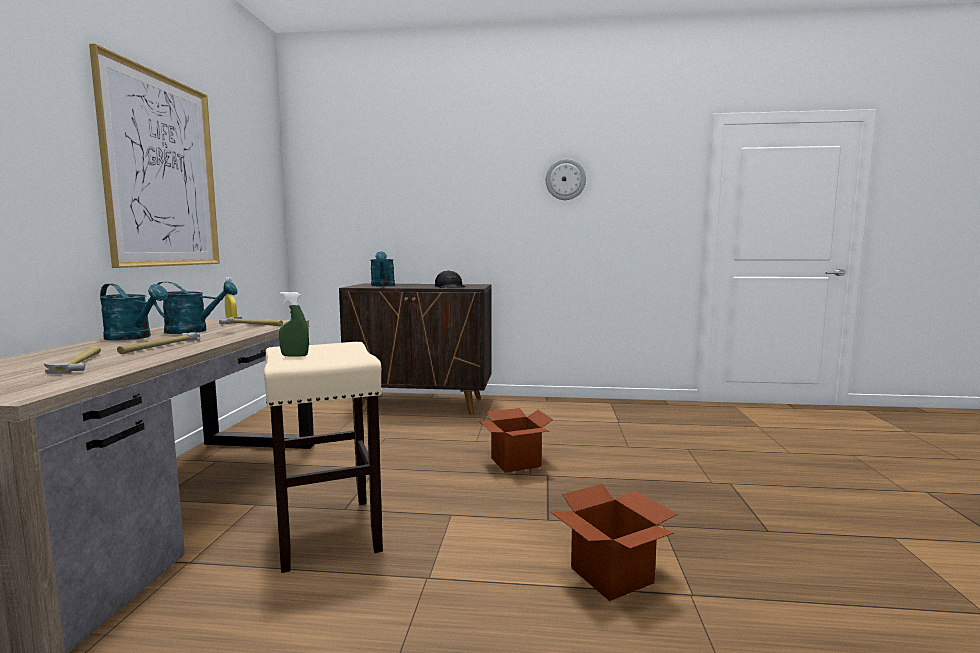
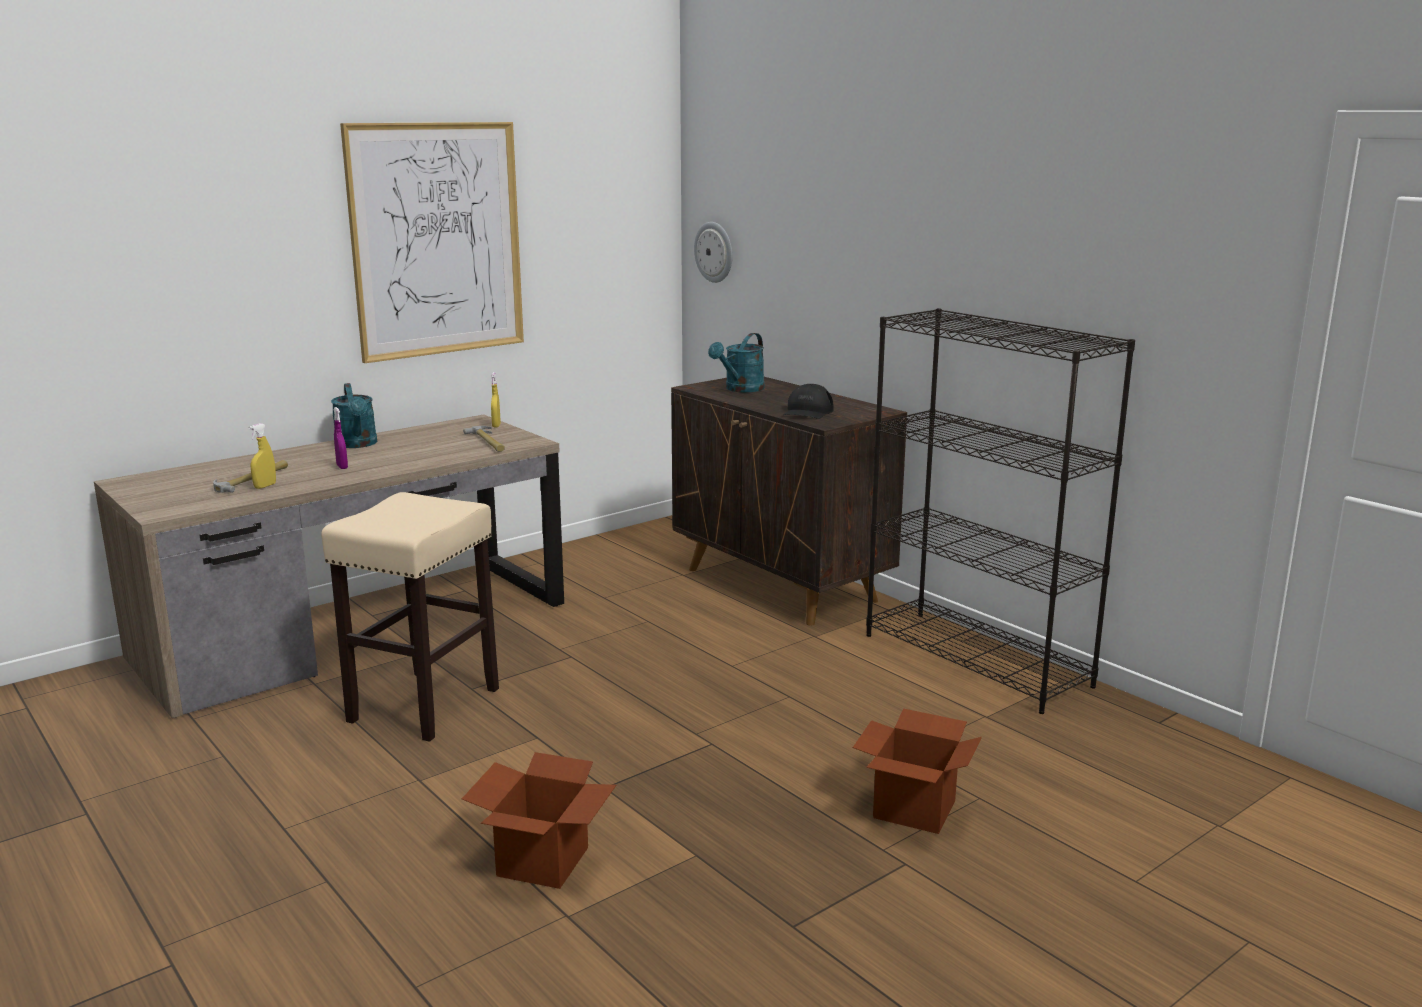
camera: 45 degrees right, 10 degrees up
(110, 363) = (265, 486): none -> yellow spray bottle
(161, 346) = (342, 467): hammer -> purple spray bottle
(194, 331) = (419, 443): turquoise watering can -> none
(294, 356) = (382, 513): green spray bottle -> none
(515, 462) = (713, 712): cardboard box -> cardboard box (914, 809)
(565, 179) = (1037, 235): wall clock -> wall clock (714, 252)
(568, 405) = (977, 660): none -> black bookcase

